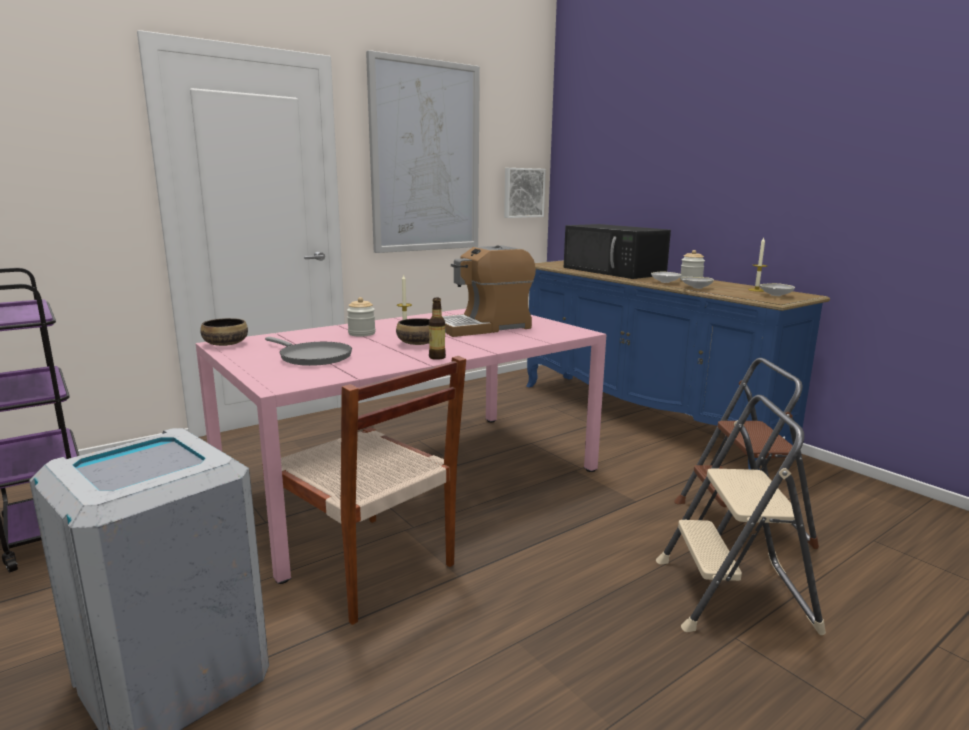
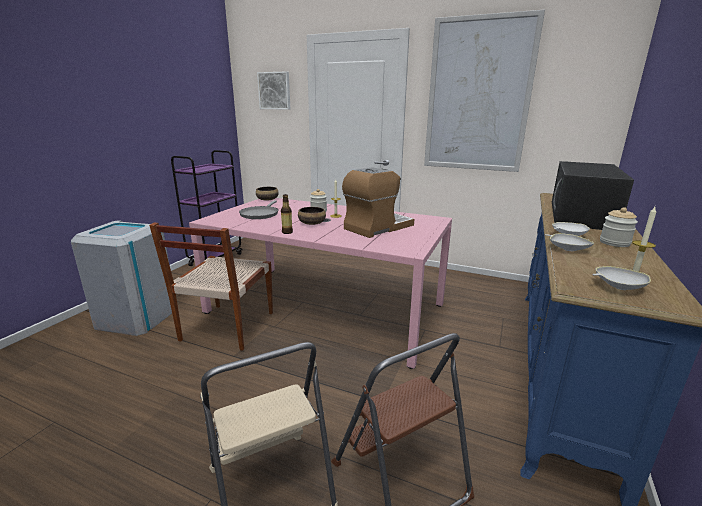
camera: 60 degrees right, 5 degrees up
(484, 327) = (377, 227): coffee machine -> coffee machine turned 105 degrees clockwise
(523, 193) = (586, 127): picture -> picture (275, 91)

